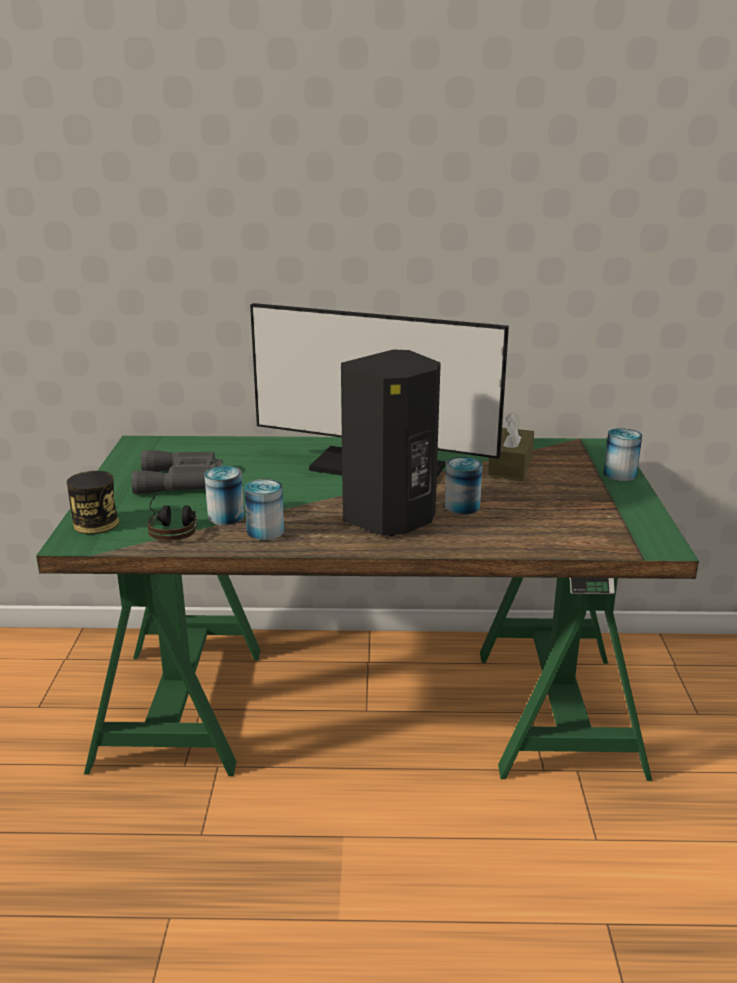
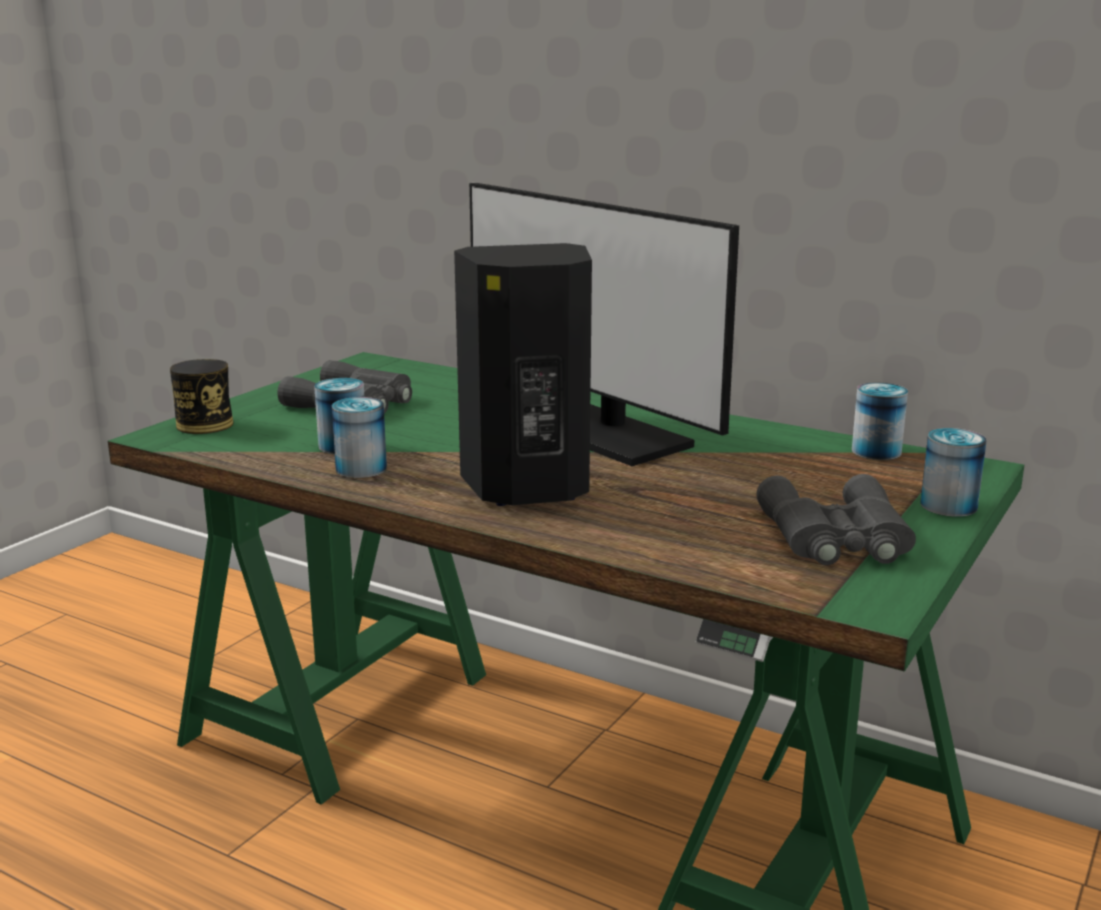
camera: 30 degrees right, 5 degrees down
(173, 525) = (275, 442): headphones -> none
(462, 506) = (643, 494): can -> can (876, 451)
(510, 466) = (788, 464): brown tissue box -> none
(594, 509) = (835, 538): none -> grey binoculars

